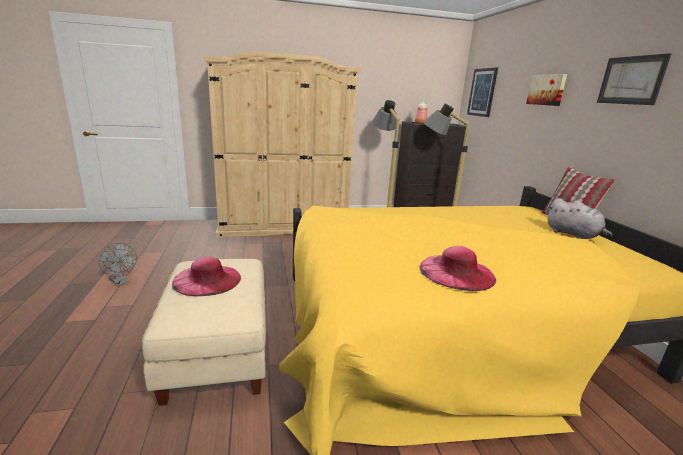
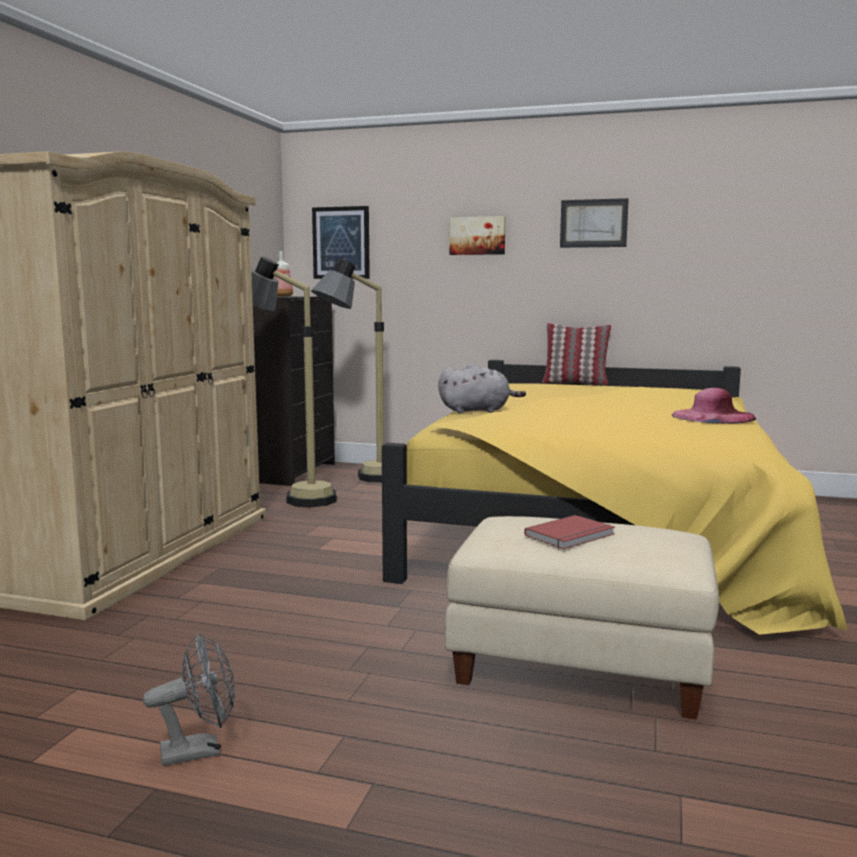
camera: 60 degrees left, 10 degrees down
(207, 279) = (572, 535): pink hat -> red book
(573, 235) = (618, 388): grey plush toy -> grey plush toy (477, 411)

